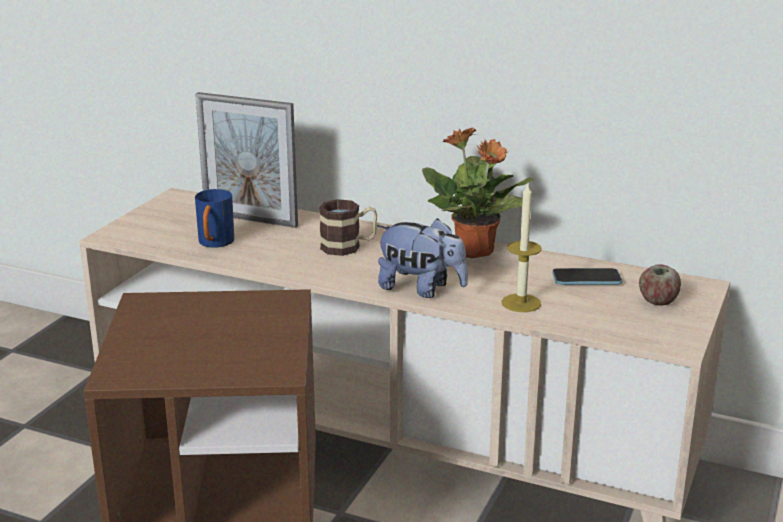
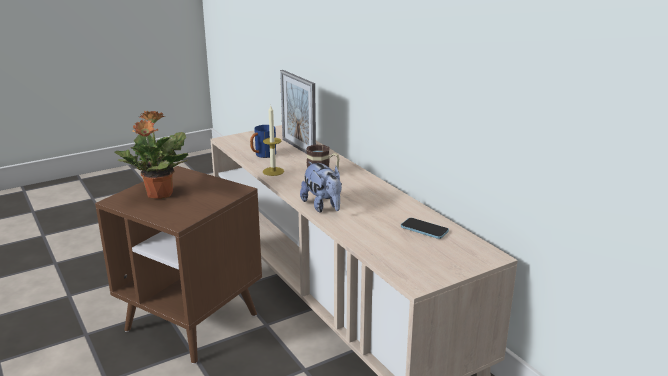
camera: 35 degrees right, 0 degrees up
(475, 252) = (385, 196): potted plant -> potted plant (159, 194)
(521, 303) = (363, 230): candle -> candle (273, 171)
(657, 302) = (446, 256): apple -> none

